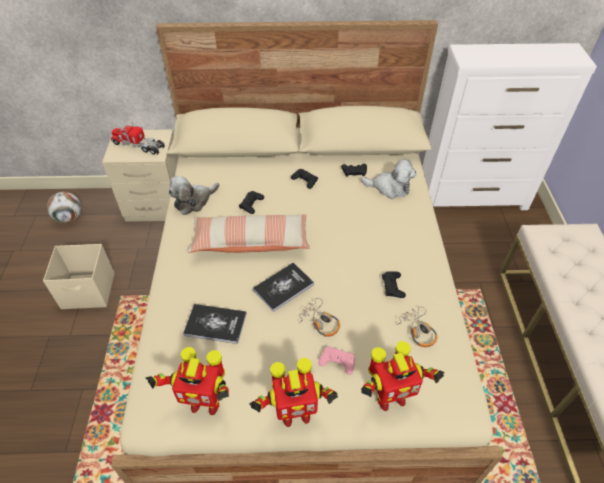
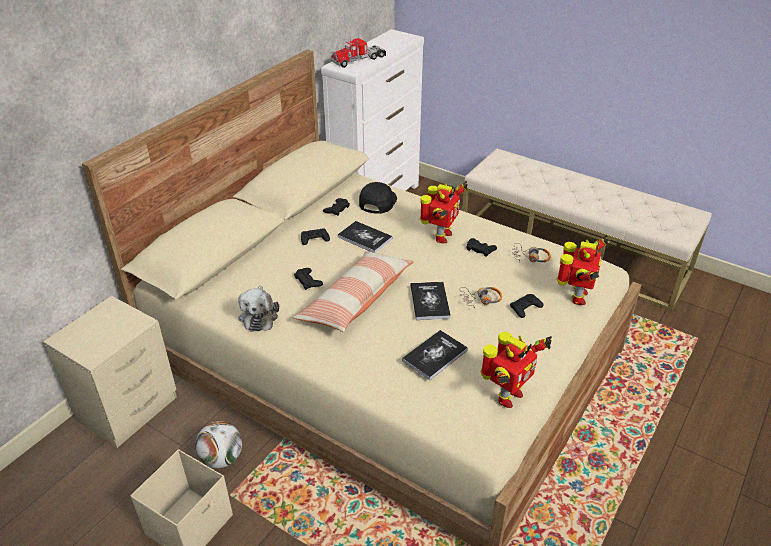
camera: 55 degrees left, 10 degrees down
(69, 218) = (40, 503): football -> football (222, 458)
(138, 145) = (102, 330): toy truck -> toy truck (359, 60)
(294, 414) = (554, 350): toy robot -> toy robot (441, 237)
(334, 206) = (365, 238): none -> book
(337, 362) = (525, 308): pink game controller -> black game controller
(390, 188) = (377, 201): plush toy -> black cap

